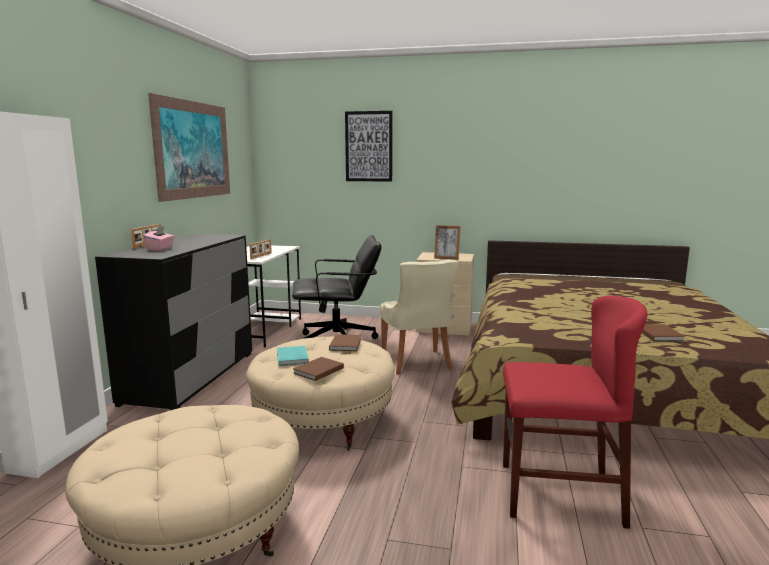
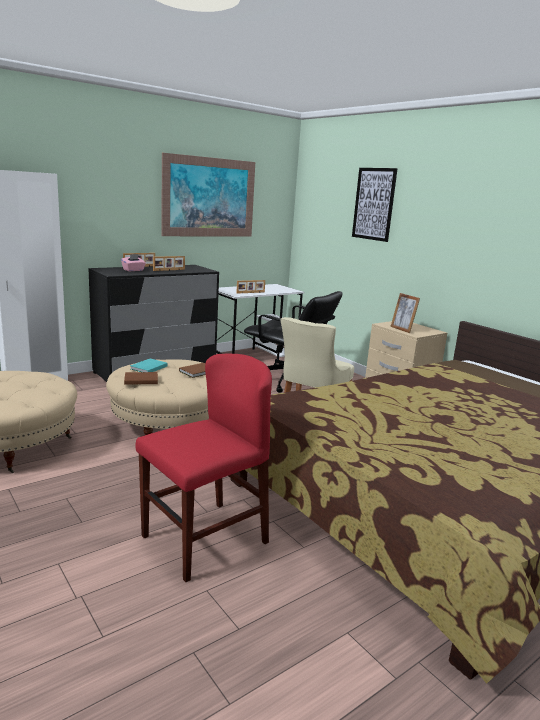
camera: 40 degrees right, 5 degrees up
(196, 242) = (169, 270): none -> picture frame
(559, 493) = (204, 539): red chair -> red chair turned 90 degrees counterclockwise
(659, 334) = (402, 449): brown book -> none

